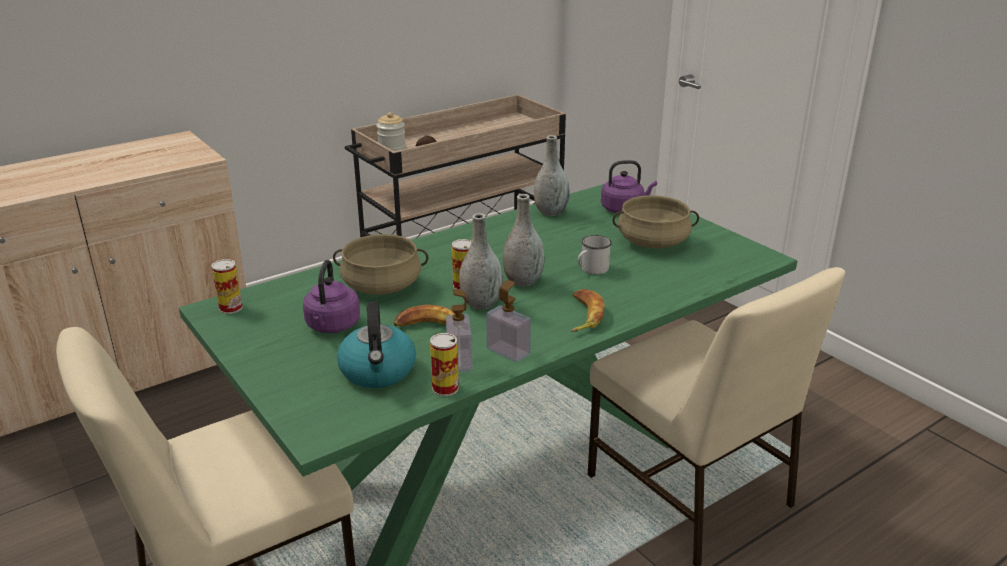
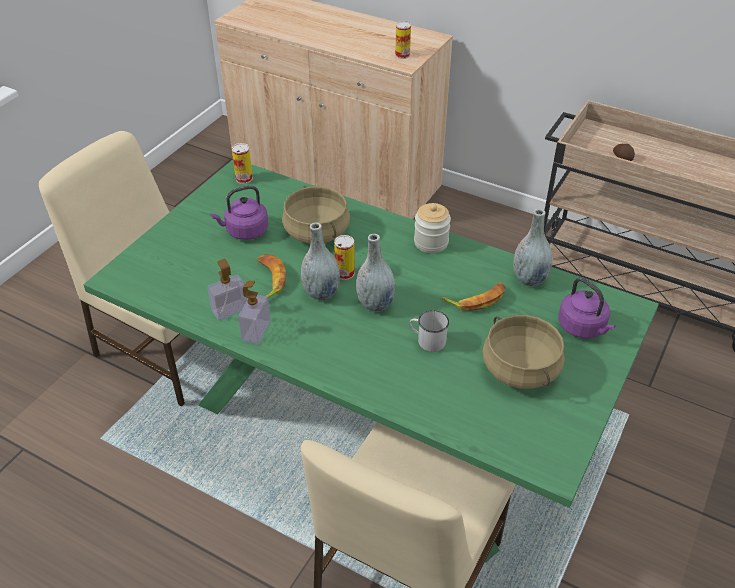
camera: 65 degrees right, 15 degrees up
(378, 371) = (197, 276): kettle -> none
(392, 149) = (602, 138): jar -> jar (431, 242)
(445, 388) = (190, 315): can -> can (402, 55)
(583, 315) = (338, 358): banana -> banana (477, 299)

